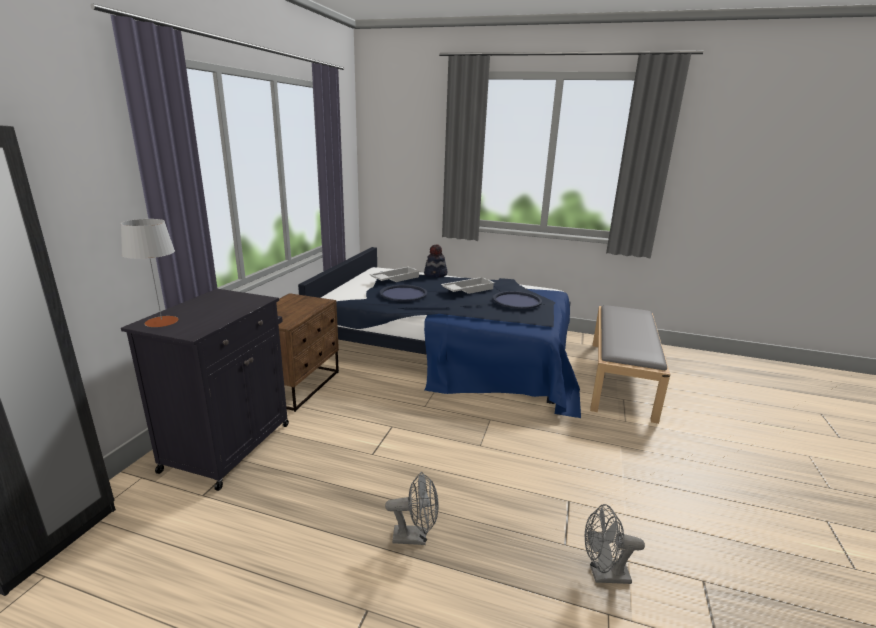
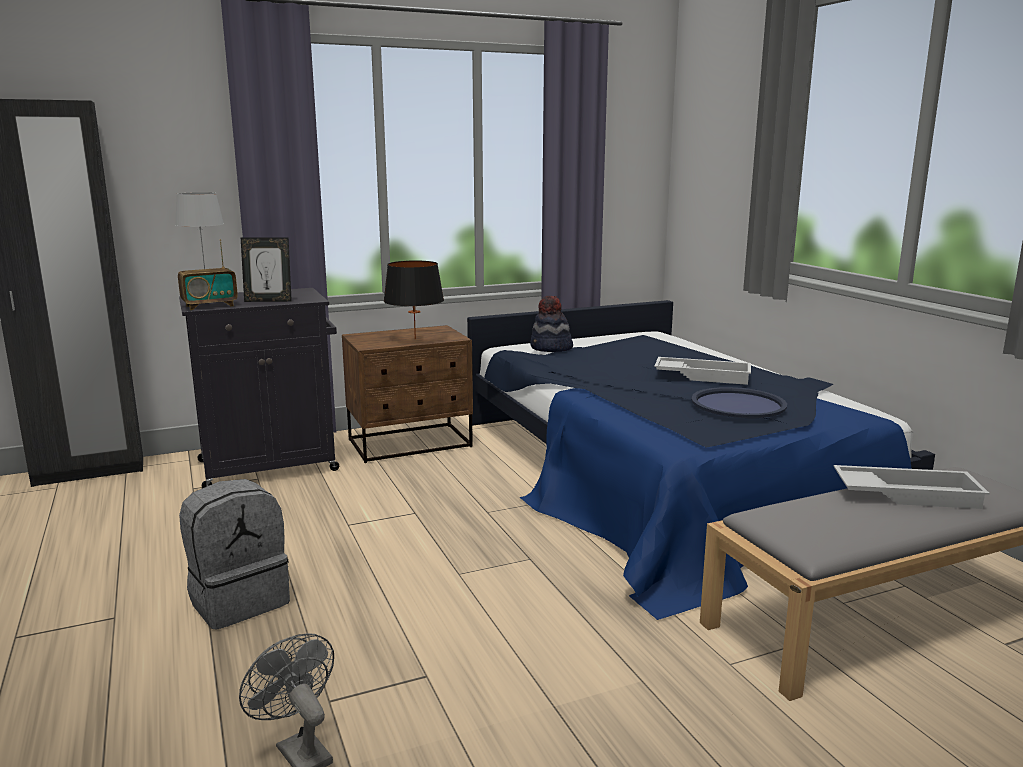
camera: 50 degrees right, 5 degrees down
(198, 328) = (209, 306): none -> radio
(231, 309) = (268, 301): none -> picture frame
(301, 309) = (415, 339): none -> black table lamp
(395, 278) = (639, 345): white tray -> white tray (906, 494)
(403, 294) = (595, 360): blue tray -> none
(415, 537) = (239, 600): grey fan -> grey backpack
(435, 275) = (710, 352): hat -> hat (551, 348)

